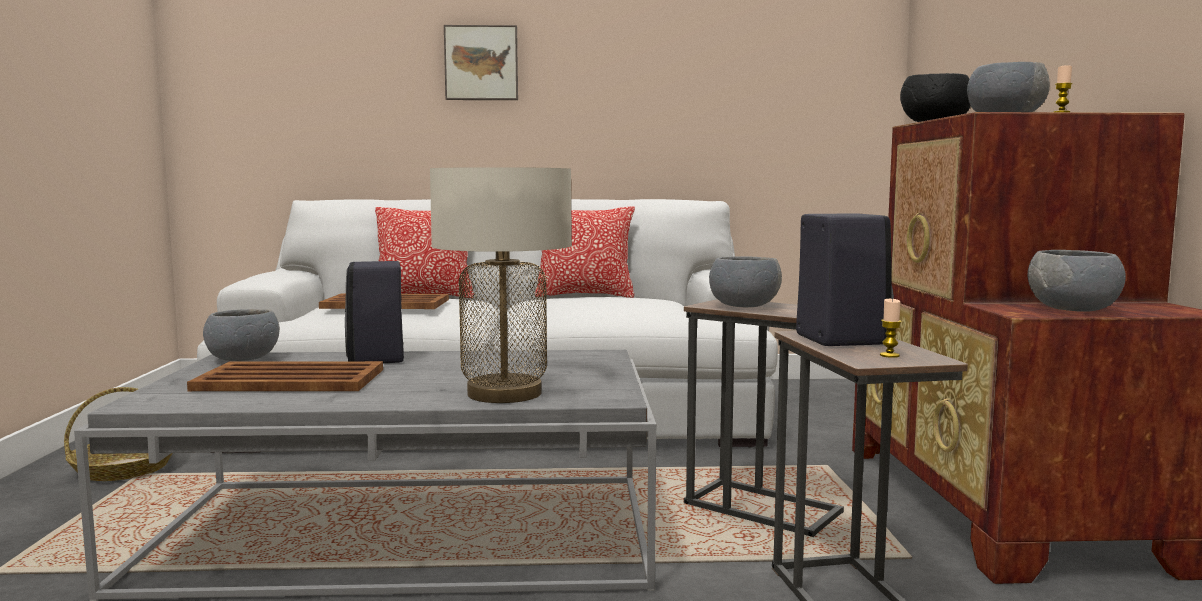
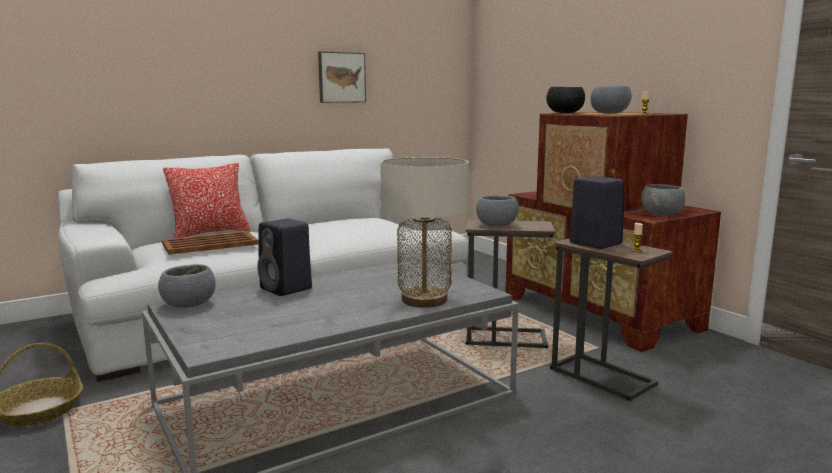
camera: 30 degrees left, 5 degrees up
(292, 380) = (270, 314): brown tray -> none
(481, 63) = (211, 49): picture -> picture (341, 77)
(585, 295) = (321, 220): pillow -> none

